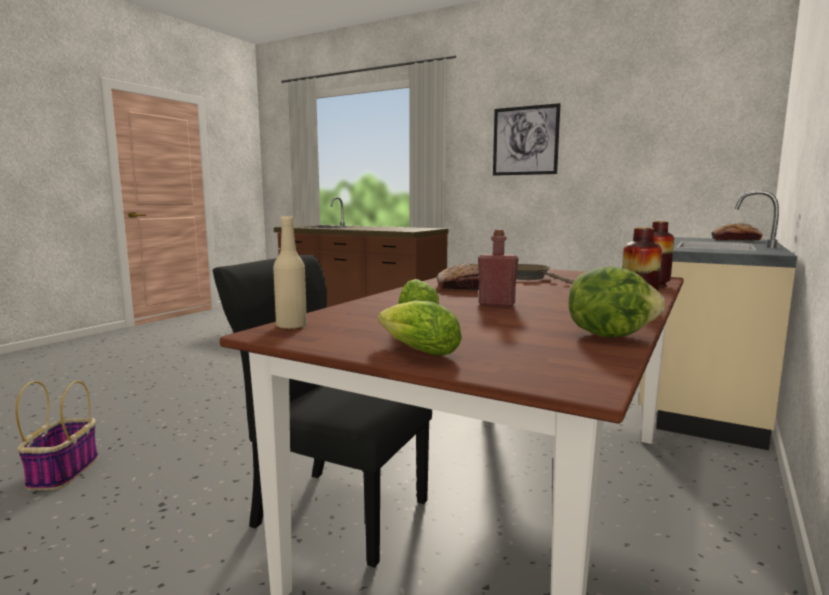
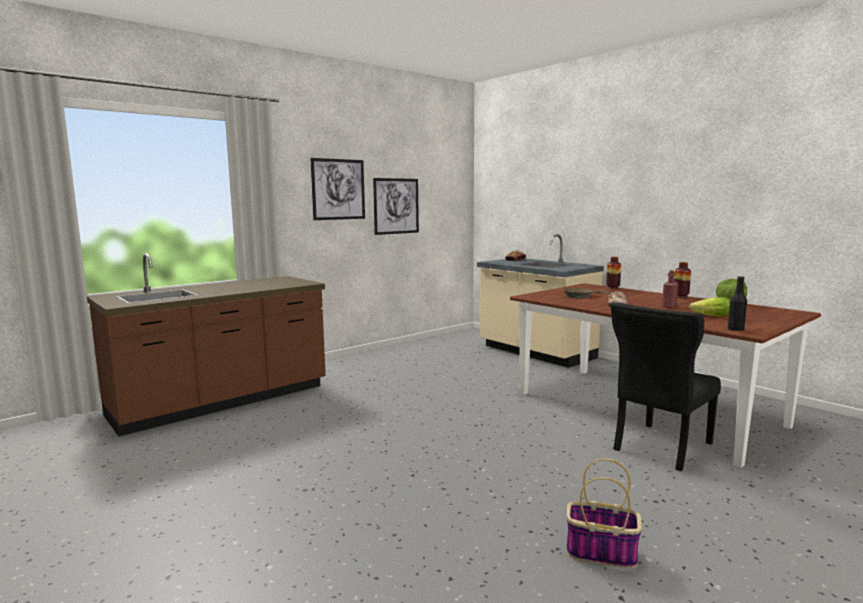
camera: 70 degrees left, 0 degrees up
(291, 326) = (736, 330): beige bottle -> black bottle
(414, 350) = (771, 320): lettuce -> none
(608, 158) = (396, 206): none -> picture

